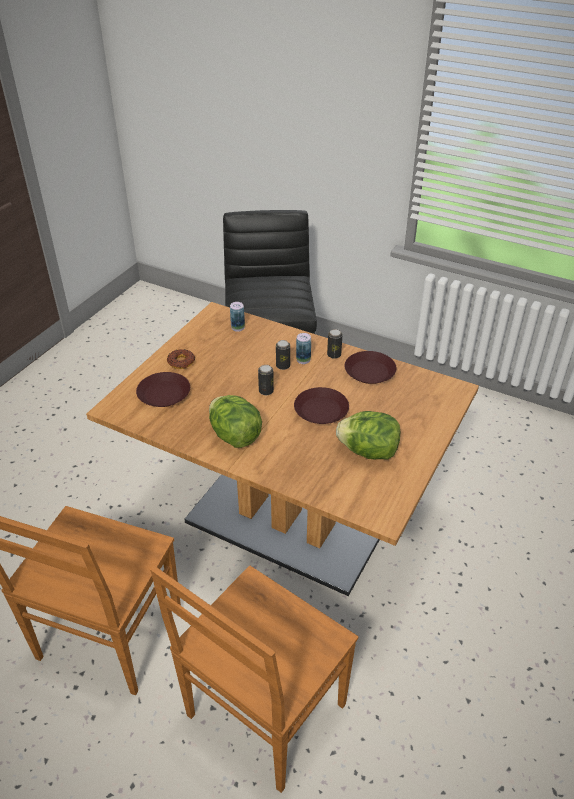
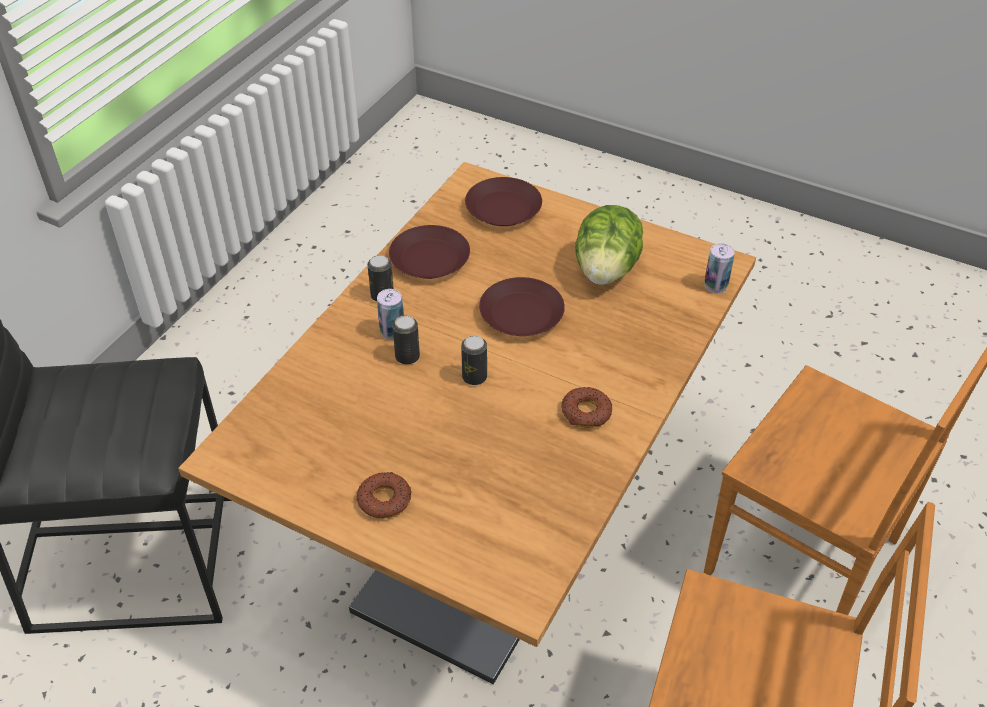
camera: 90 degrees left, 5 degrees up
(163, 394) = (480, 518): brown plate -> brown plate (503, 209)
(235, 436) = (586, 412): lettuce -> donut
(238, 327) = (283, 420): can -> can (715, 285)

